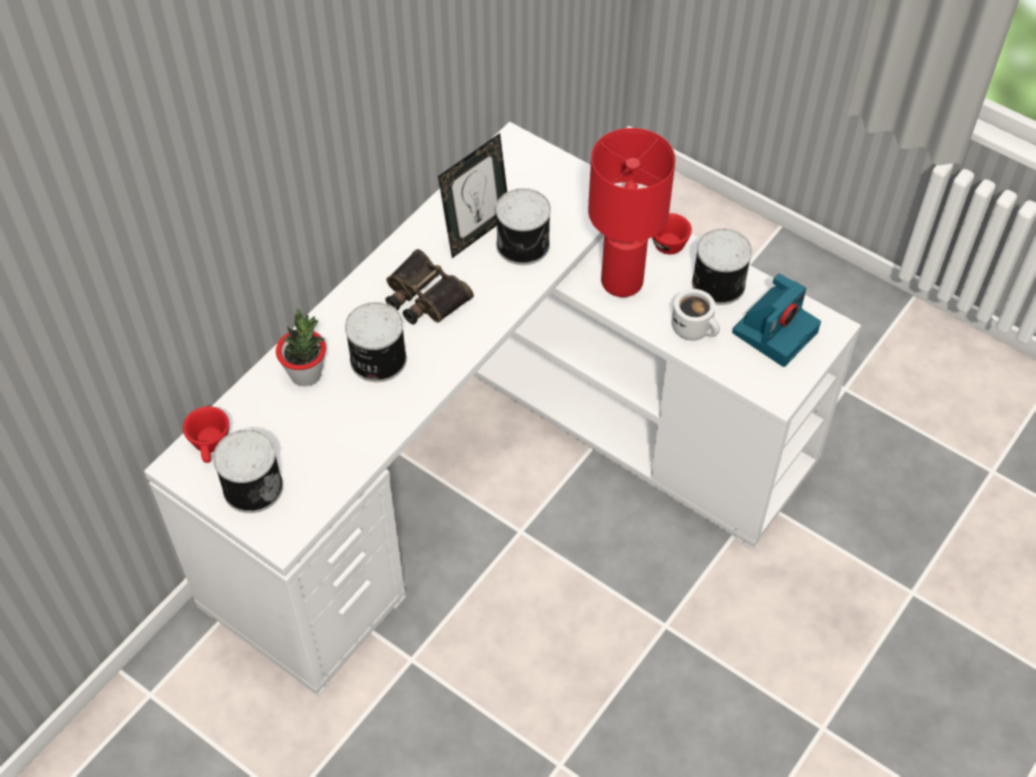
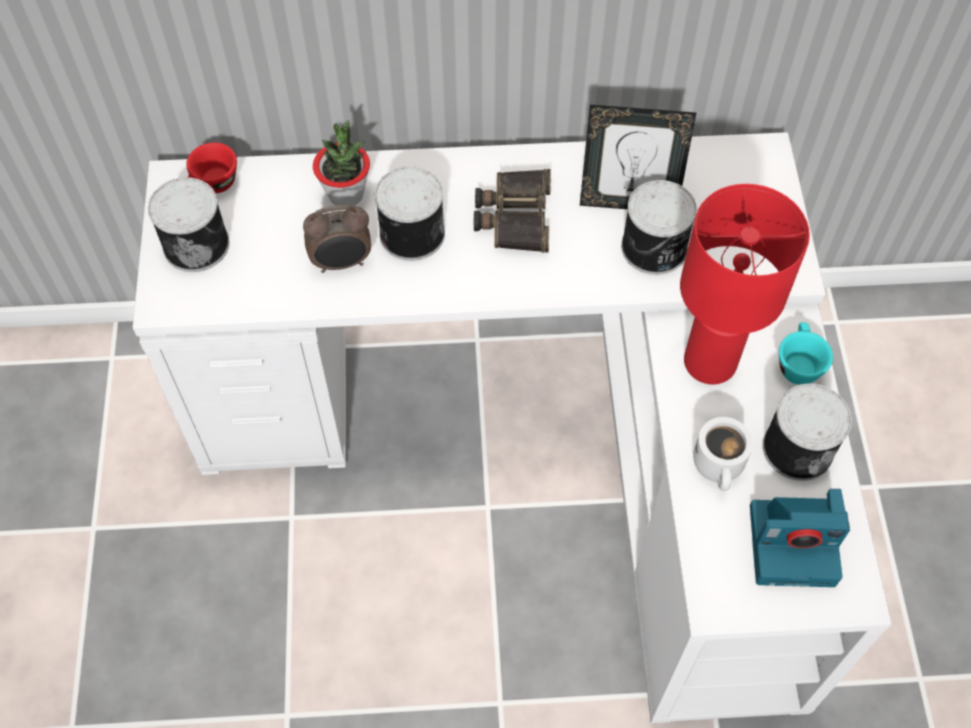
camera: 50 degrees right, 5 degrees up
(360, 413) = (342, 263): none -> alarm clock
(664, 242) = (797, 363): red cup -> turquoise cup

